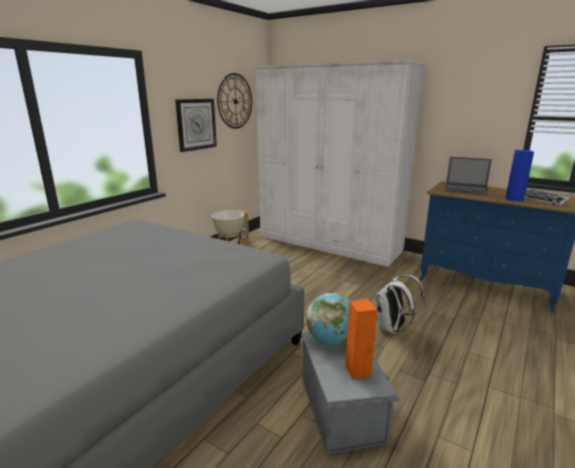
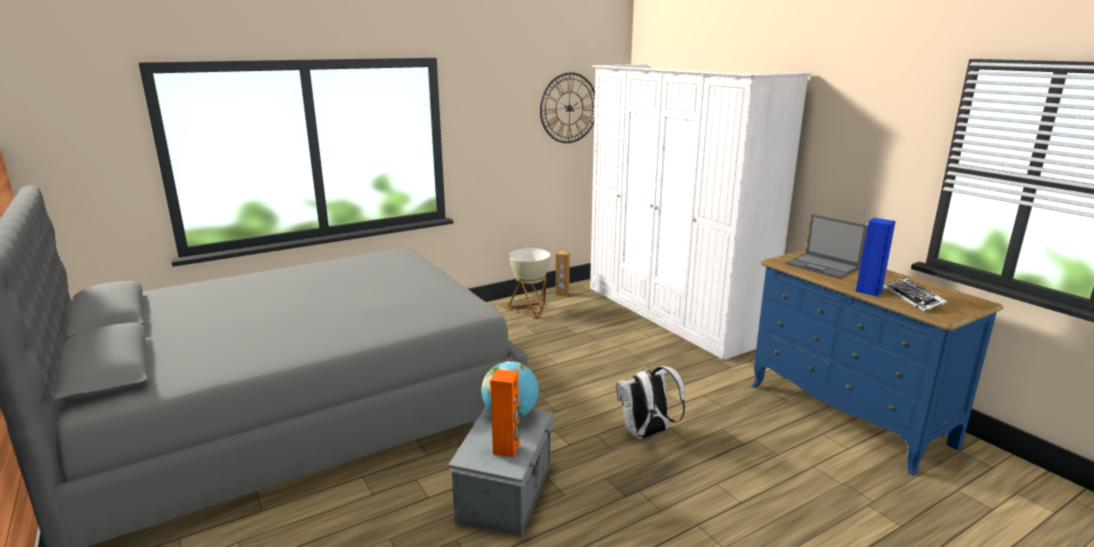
camera: 25 degrees right, 0 degrees up
(196, 124) = (505, 138): wall clock -> none

